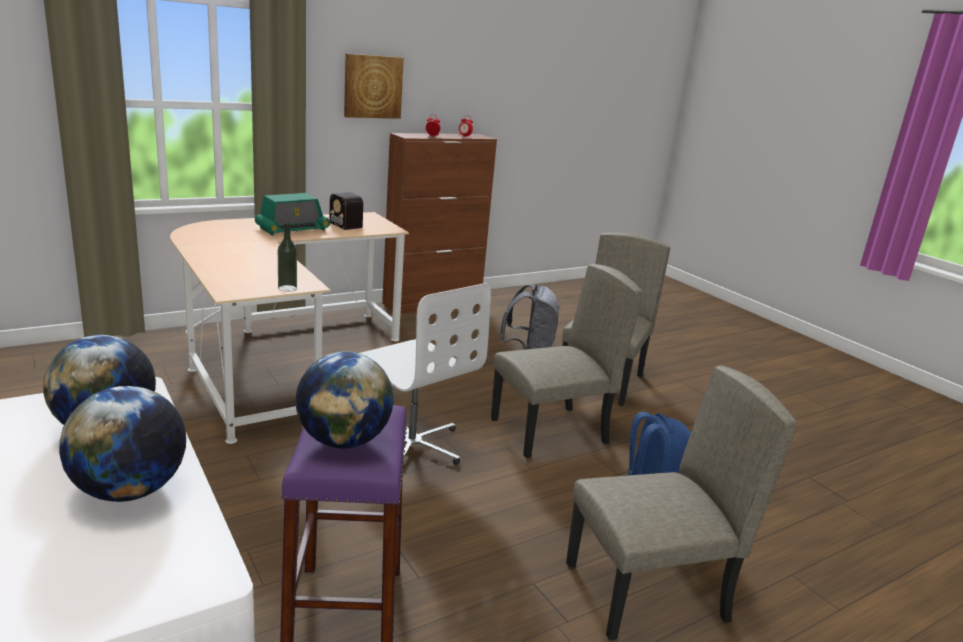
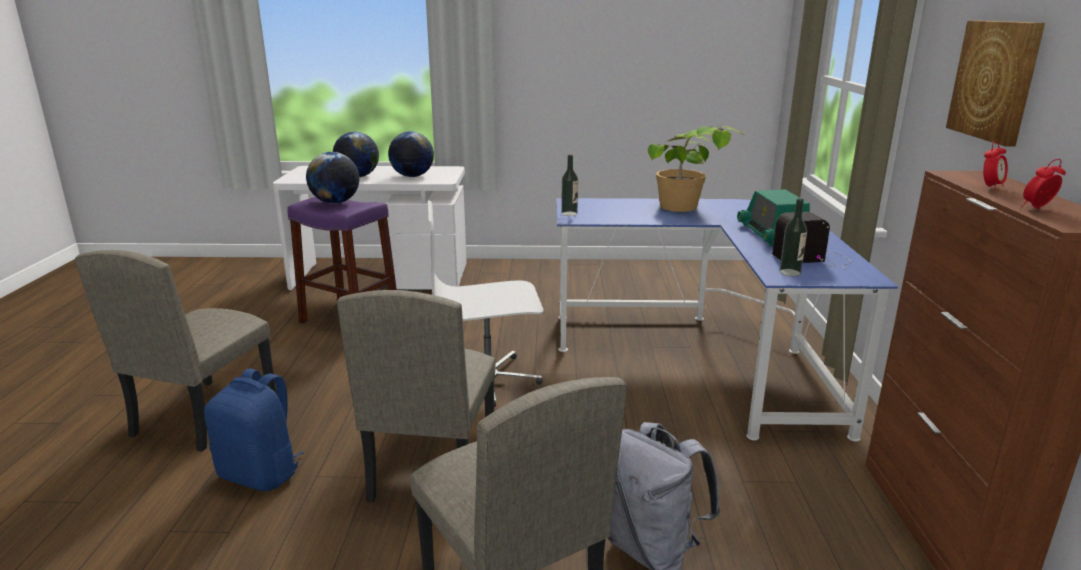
camera: 125 degrees right, 0 degrees up
(241, 250) = (687, 212): none -> potted plant
(280, 360) = (706, 355): beige desk -> blue desk
(379, 227) = (790, 272): none -> bottle

